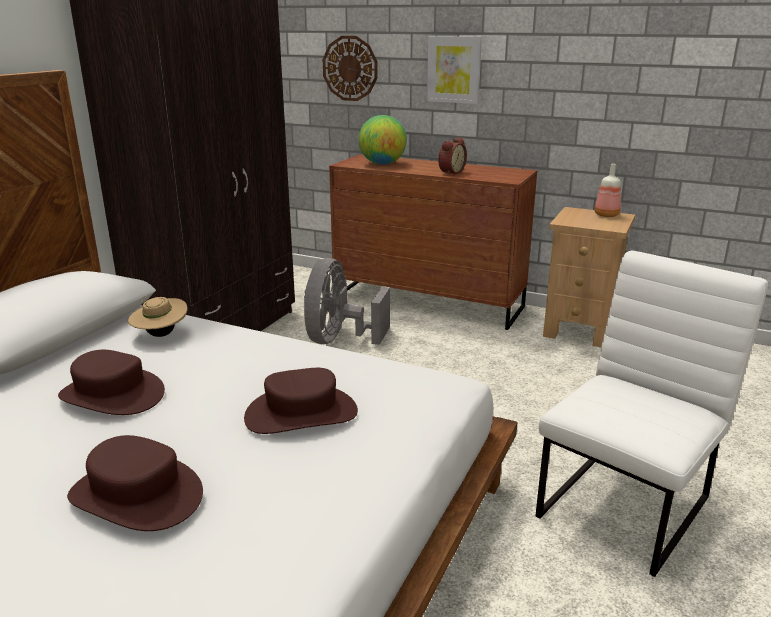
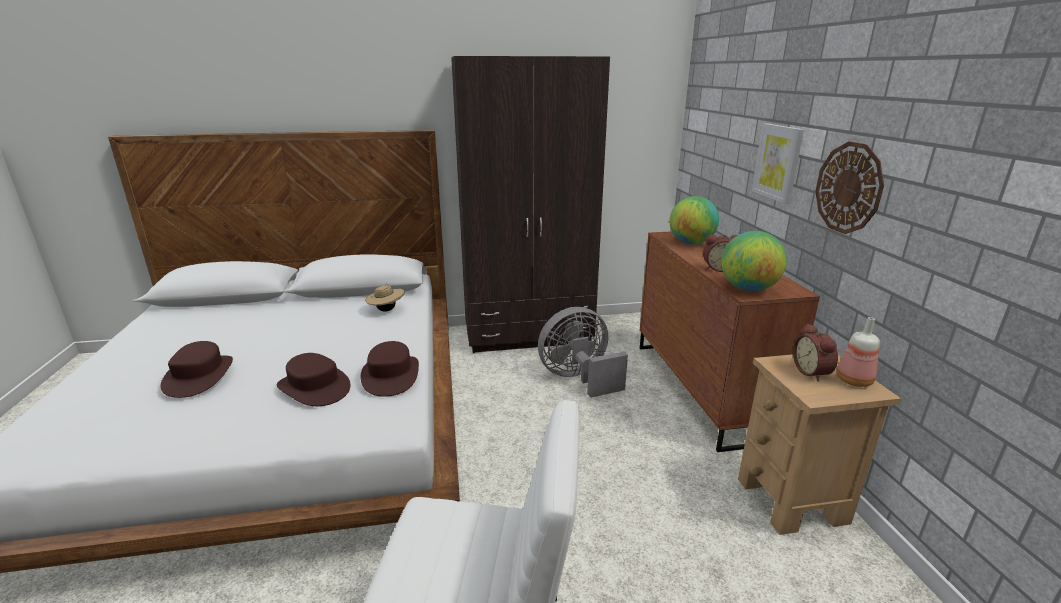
camera: 55 degrees right, 0 degrees up
(111, 395) = (302, 328): brown hat -> brown hat (390, 375)
(350, 68) = (714, 147): wall clock -> wall clock (848, 188)
(500, 177) = (748, 289): none -> globe
(586, 218) = (812, 372): none -> alarm clock

